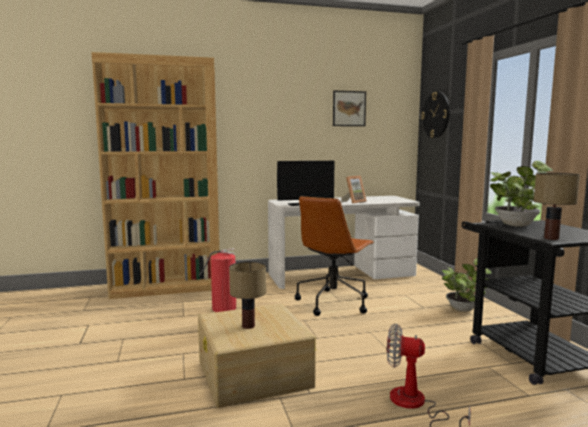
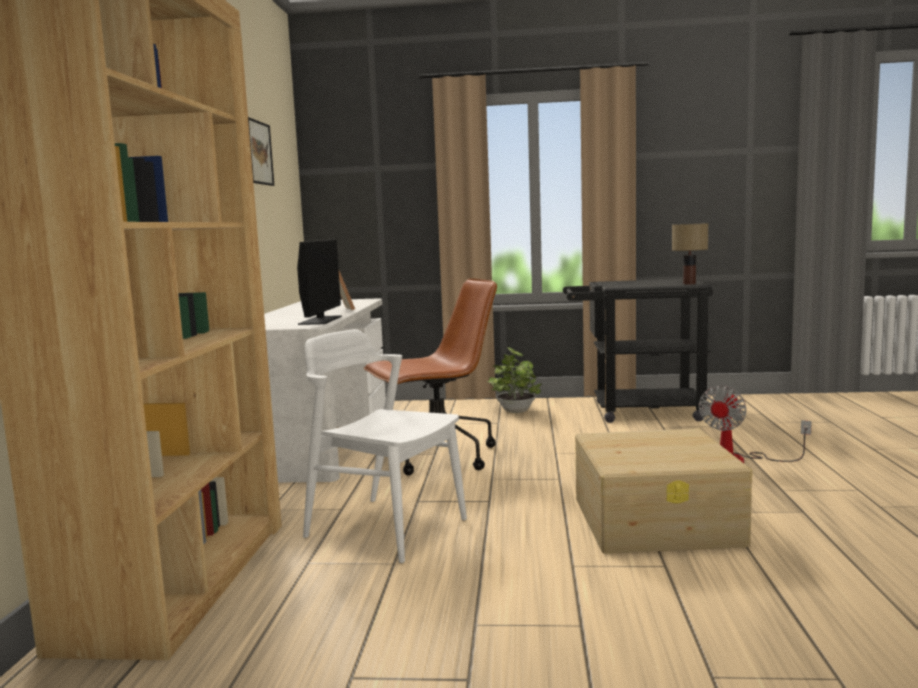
camera: 70 degrees left, 0 degrees up
(223, 308) = (386, 528): fire extinguisher -> white chair
(248, 326) = (663, 450): table lamp -> none
(333, 302) = (437, 457): brown office chair -> brown office chair turned 75 degrees counterclockwise
(436, 115) = (350, 172): wall clock -> none
(518, 224) = (620, 284): potted plant -> none

